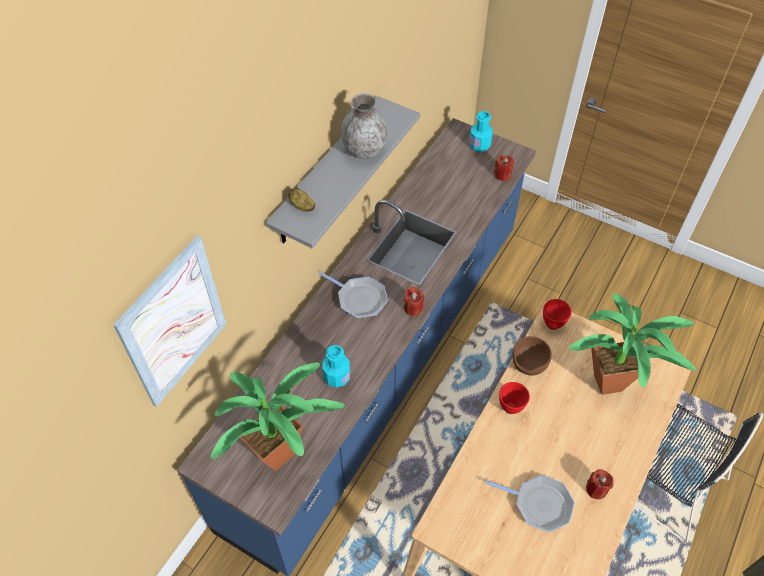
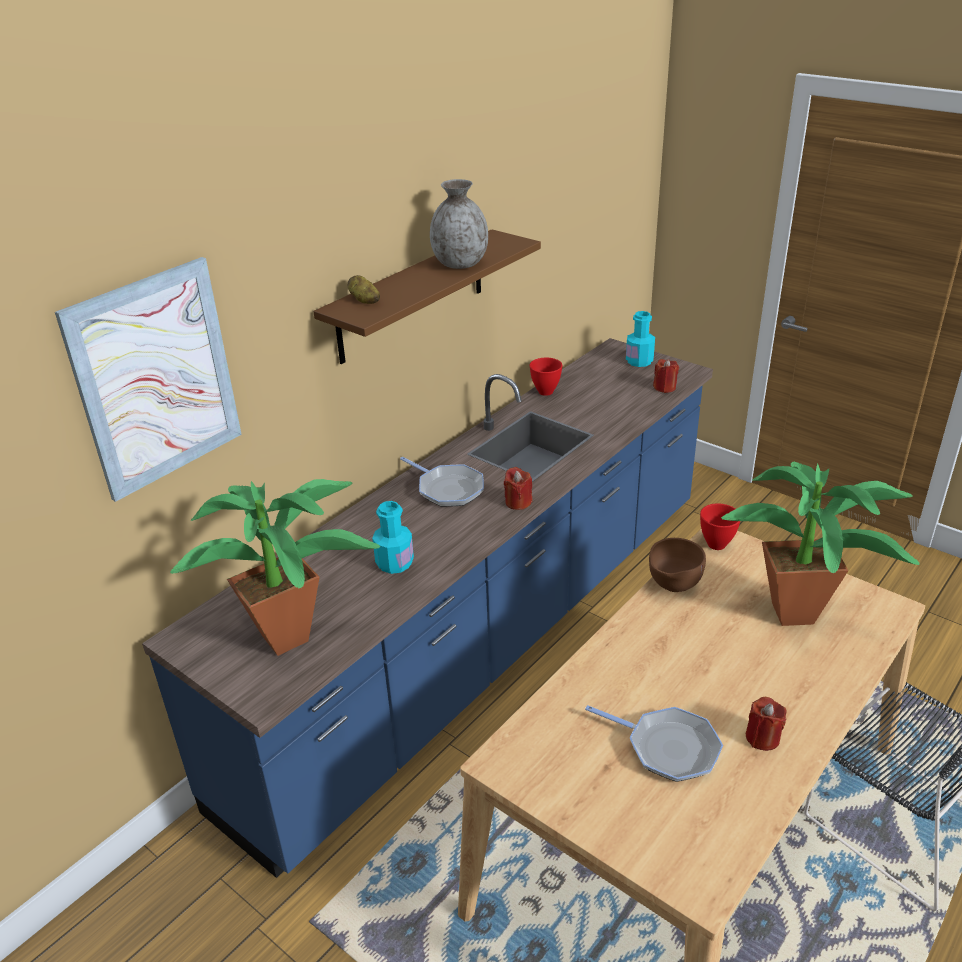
camera: 10 degrees right, 20 degrees down
(326, 172) = (412, 296): grey shelf -> brown shelf
(510, 408) = (640, 630): red bowl -> red bowl (545, 392)

